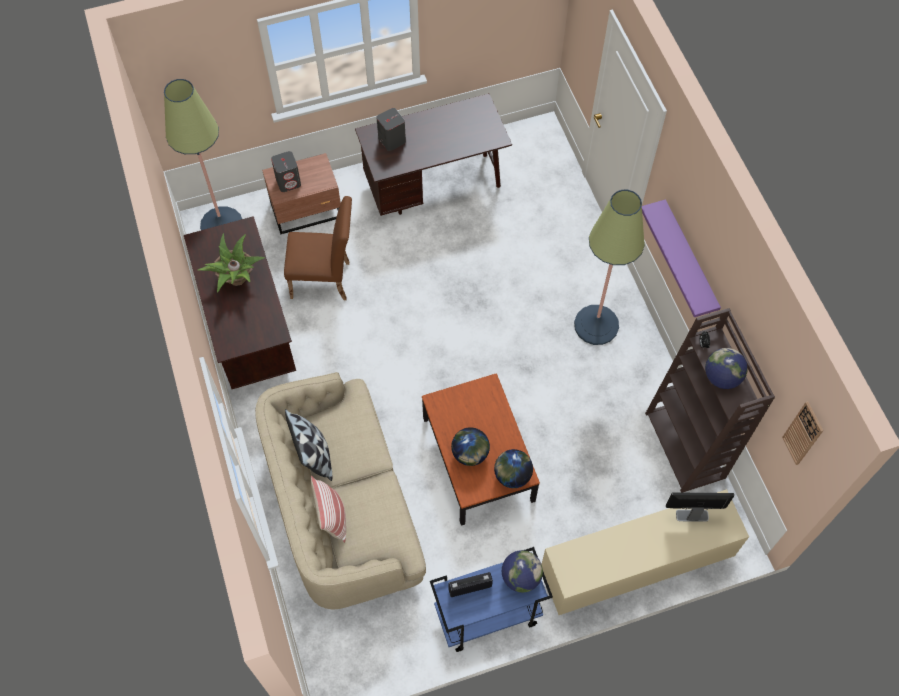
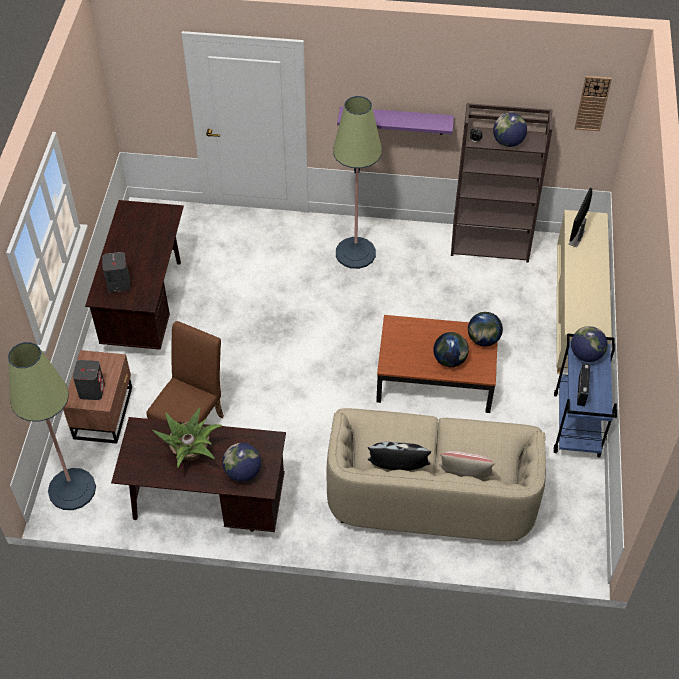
camera: 65 degrees left, 10 degrees down
(234, 326) = (243, 472): none -> globe

